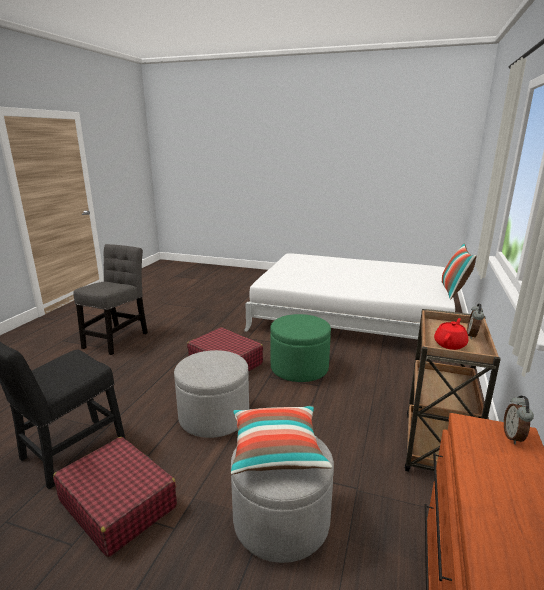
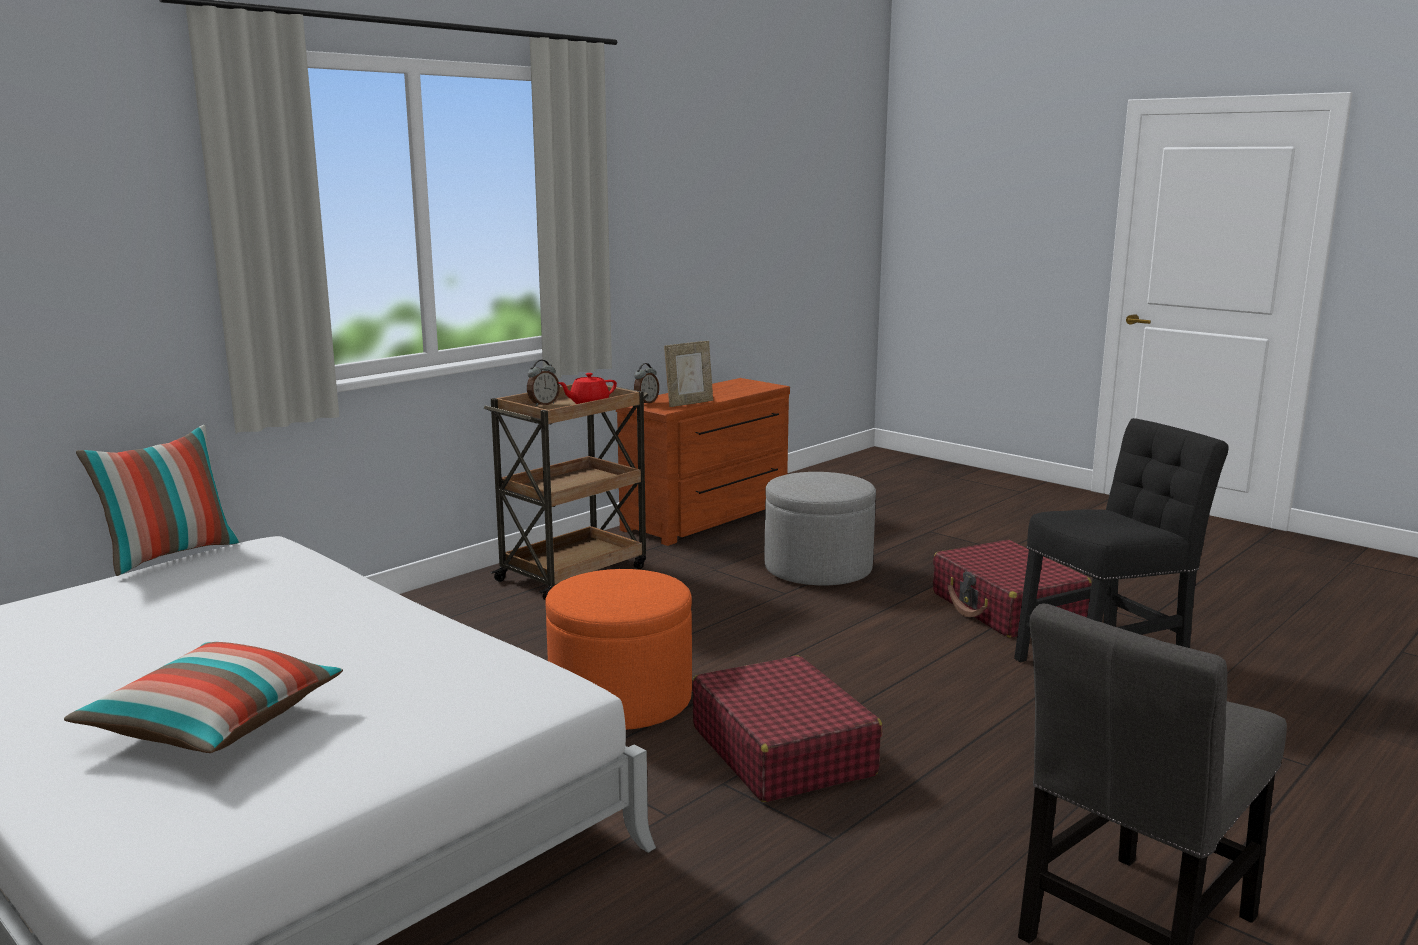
camera: 155 degrees left, 5 degrees down
(214, 416) = (856, 659): grey ottoman -> none
(276, 450) = (823, 484): pillow -> pillow (214, 724)
(299, 368) = (621, 700): green ottoman -> orange ottoman
(475, 450) = (689, 403): none -> picture frame

